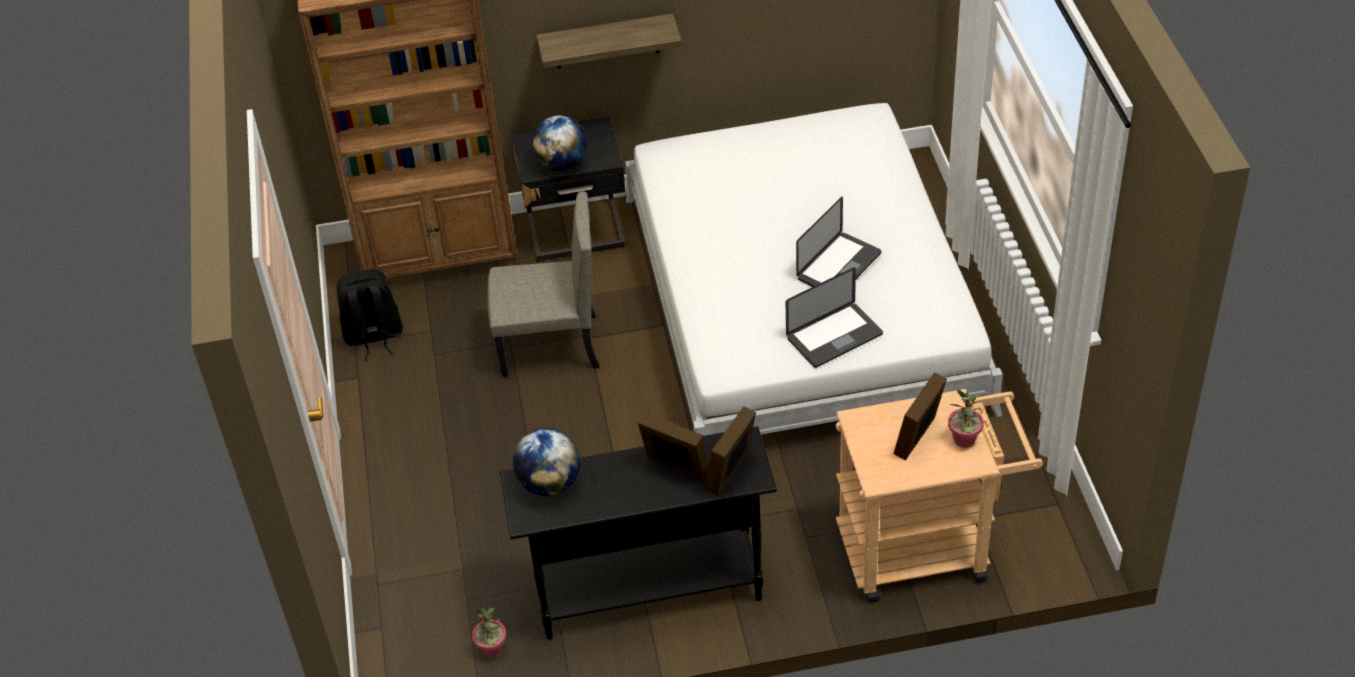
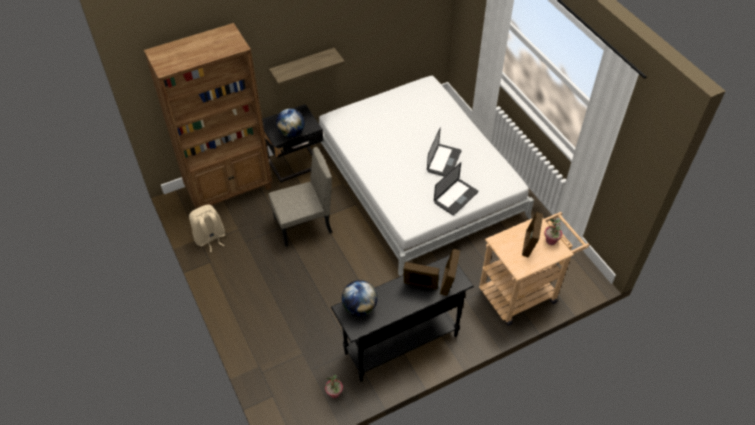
camera: 20 degrees left, 5 degrees up
(373, 336) = (210, 238): black backpack -> beige backpack

